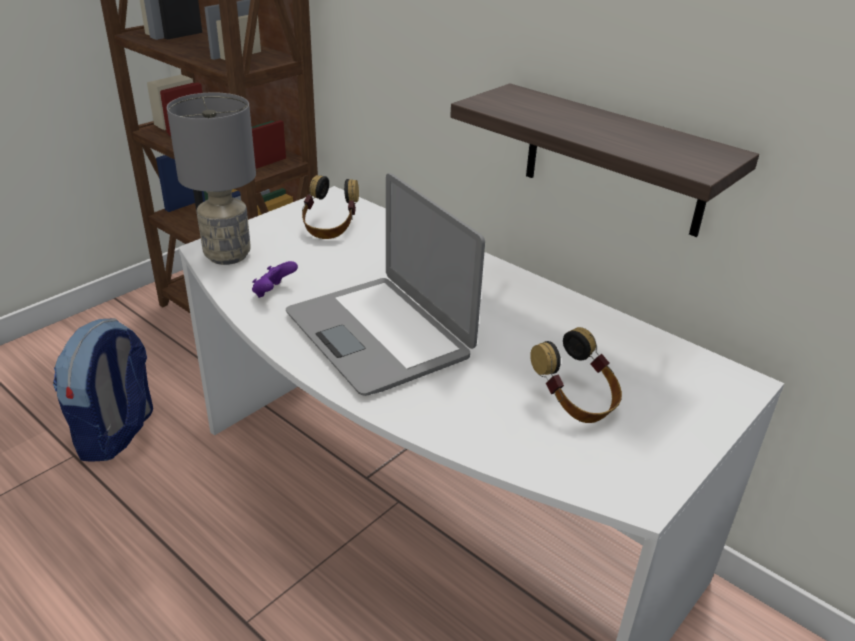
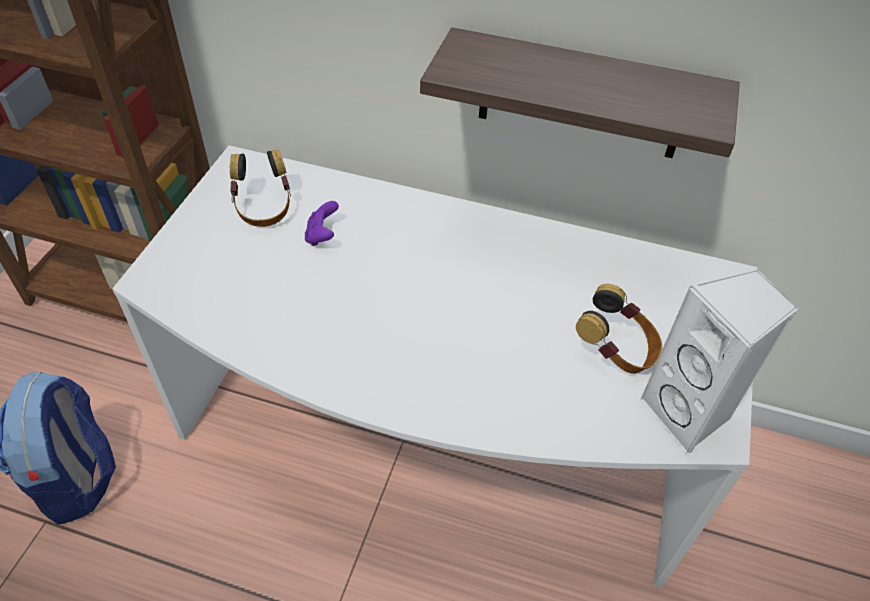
camera: 25 degrees left, 15 degrees up
(228, 255) = (178, 282): grey table lamp -> none
(273, 292) = (263, 318): purple game controller -> purple game controller (322, 236)
(379, 334) = (402, 335): laptop -> none
(617, 472) = (688, 415): none -> white speaker

